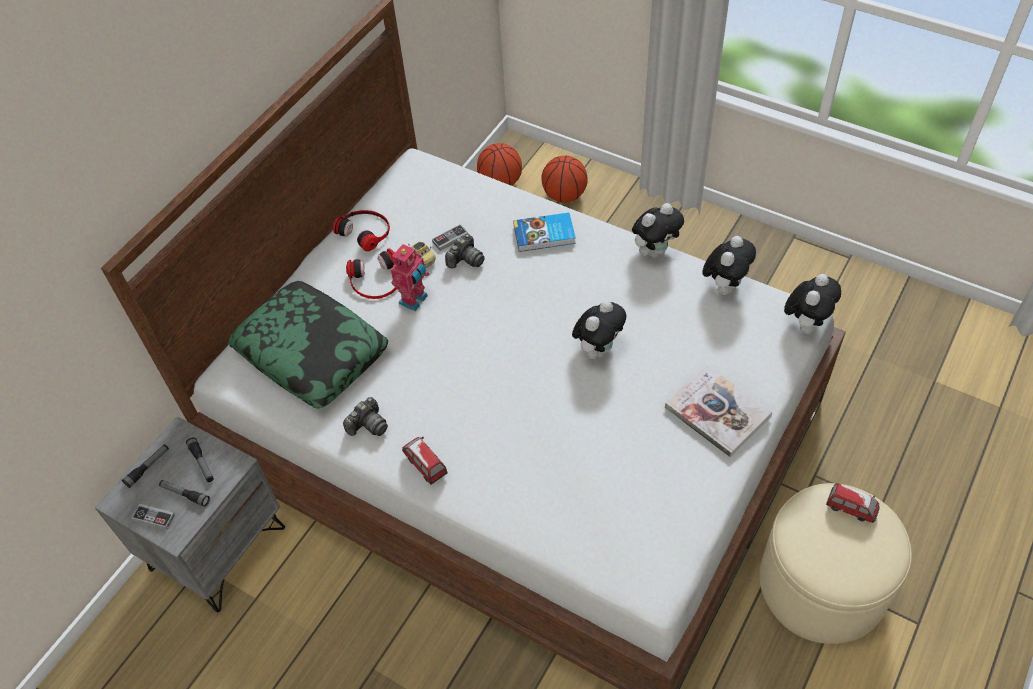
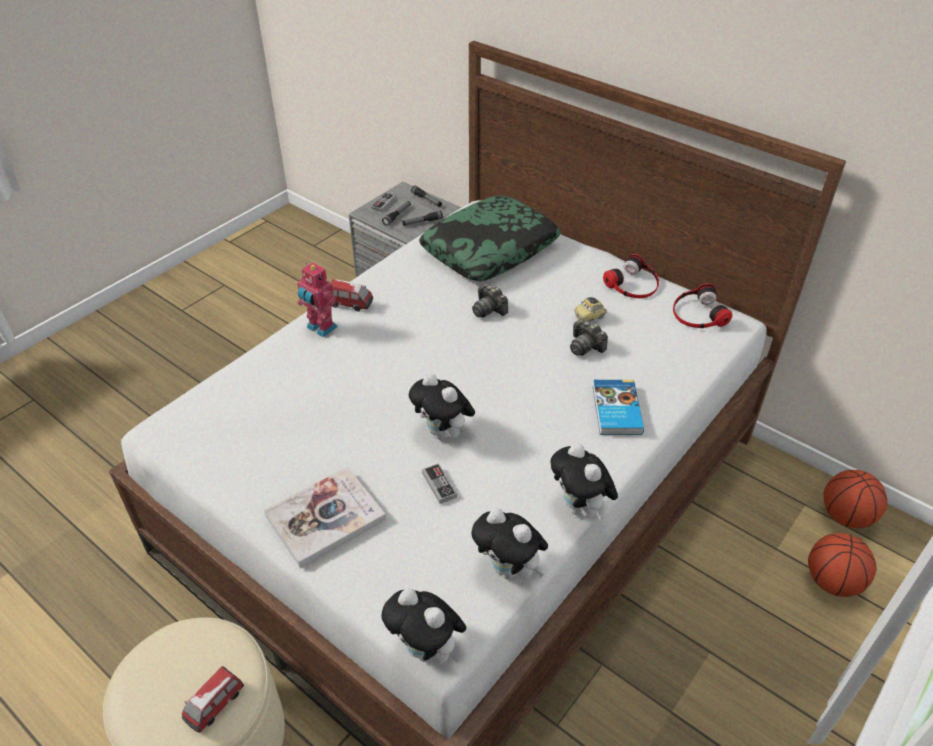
camera: 95 degrees right, 10 degrees down
(368, 425) = (403, 276): camera -> camera (488, 309)
(376, 280) = (567, 288): headphones -> headphones (698, 313)
(415, 300) = (537, 310): toy robot -> toy robot (320, 328)
(425, 465) = (350, 304): toy car -> toy car turned 45 degrees clockwise
(450, 239) = (617, 338): game controller -> game controller (439, 485)

